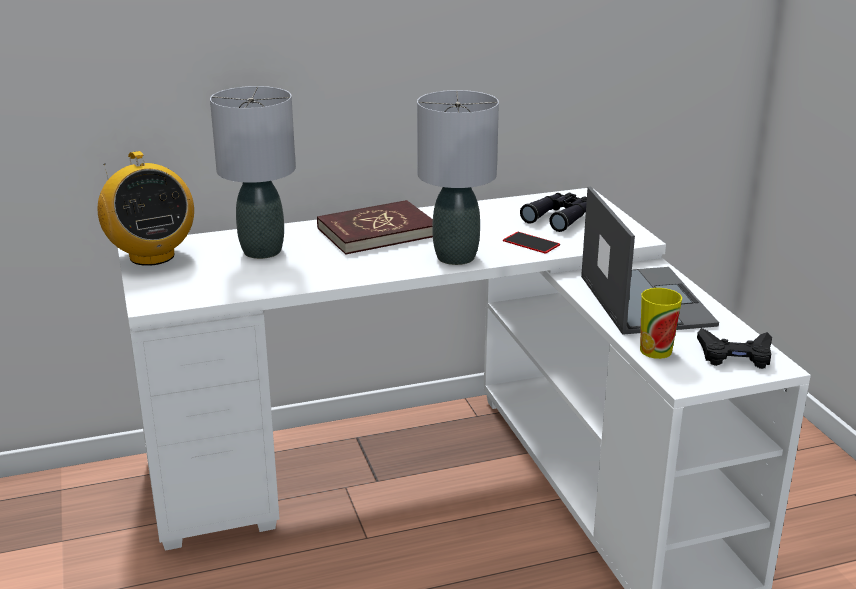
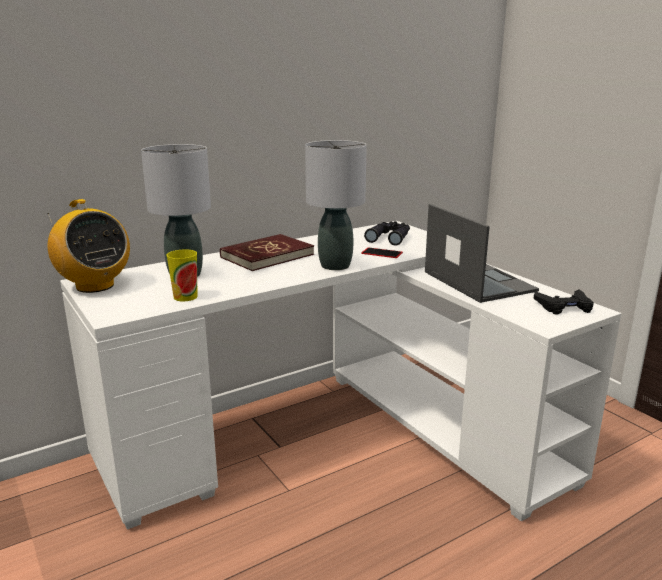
camera: 15 degrees left, 5 degrees down
(655, 350) = (510, 310): cup -> cup (185, 297)

